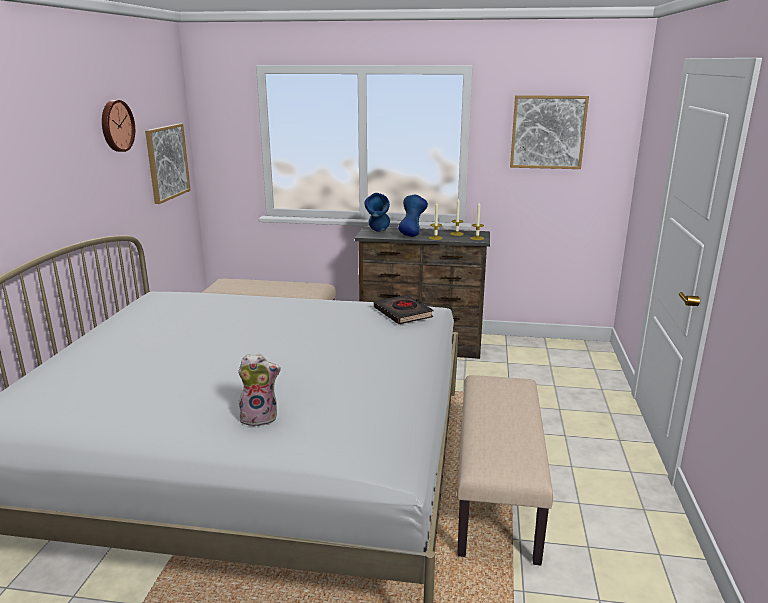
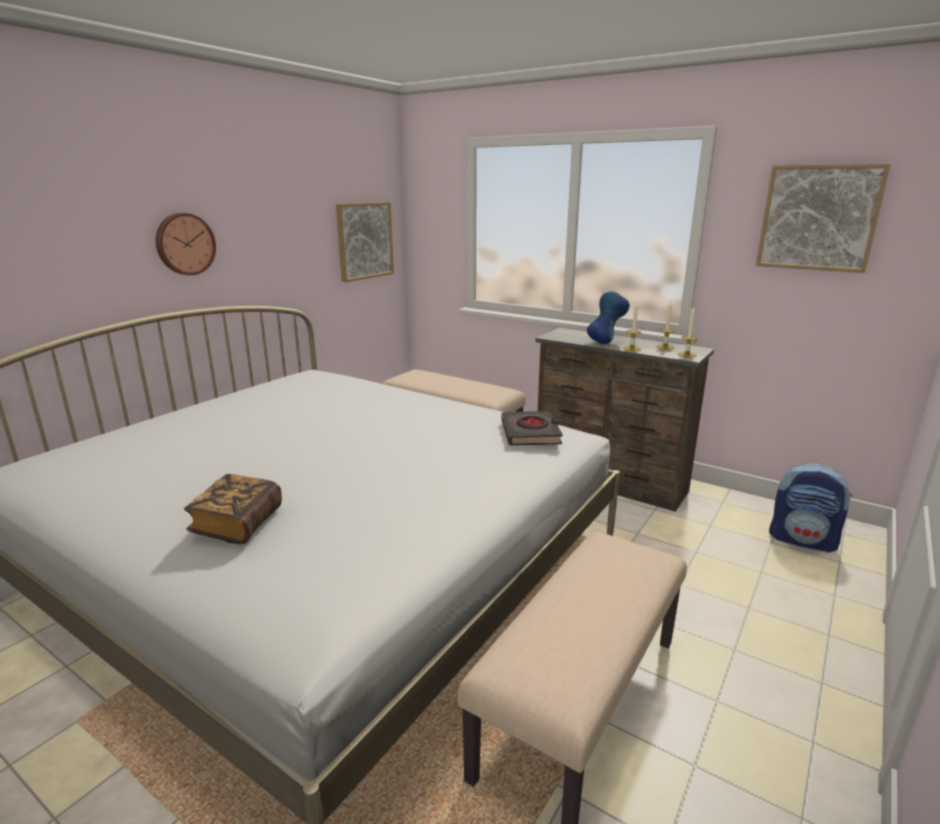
camera: 25 degrees right, 0 degrees up
(116, 126) = (293, 194): wall clock -> wall clock (184, 244)
(260, 417) = (238, 524): plush toy -> book
(378, 232) = (568, 335): blue vase -> none
(568, 360) = (803, 540): none -> backpack

